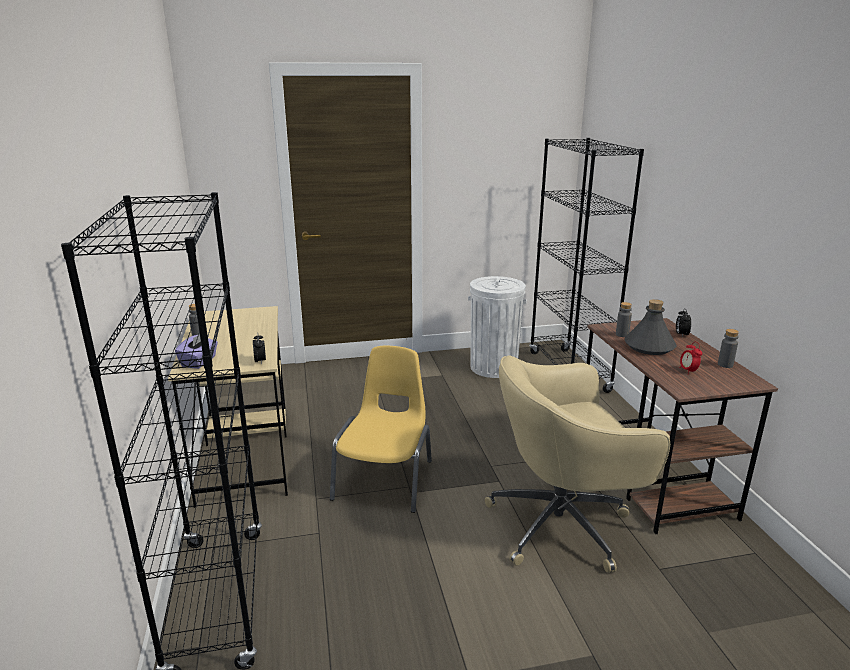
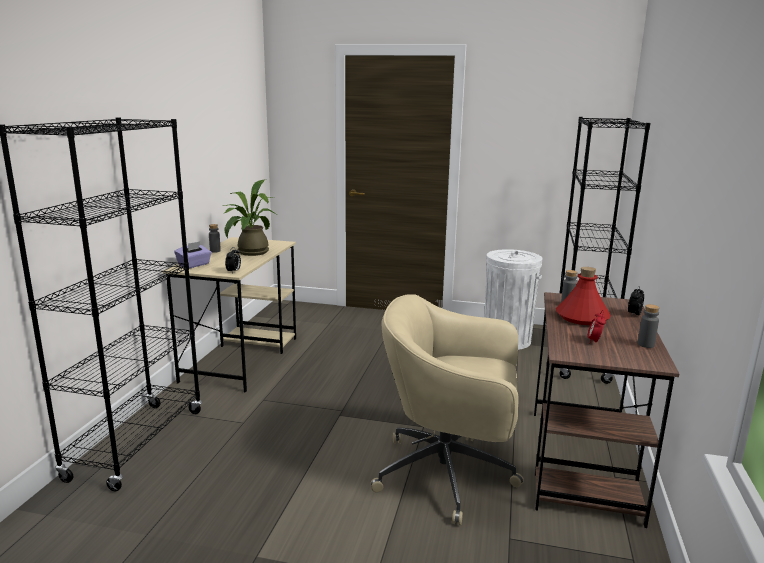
camera: 25 degrees right, 5 degrees down
(245, 331) = (249, 253): none -> potted plant
(385, 479) = (328, 400): yellow chair -> none
(649, 347) = (581, 317): grey bottle -> red bottle

